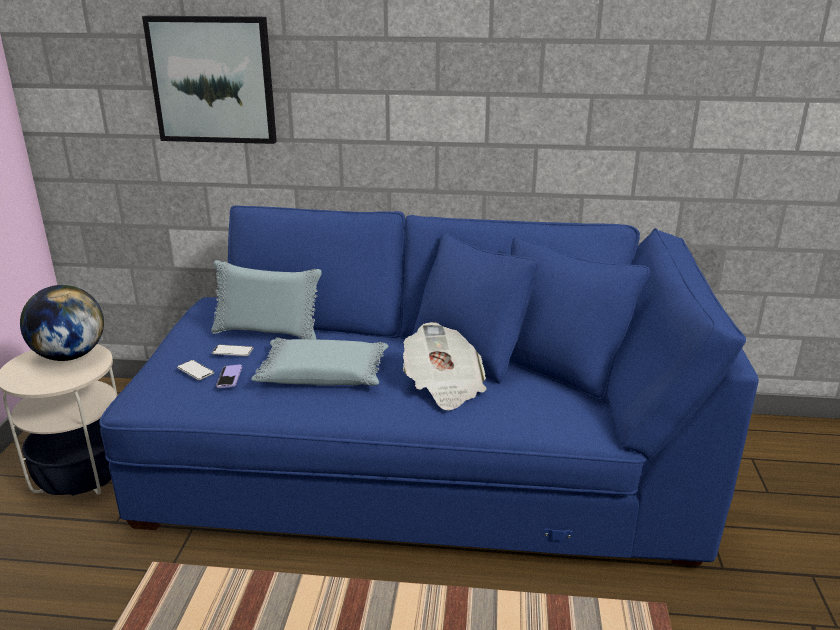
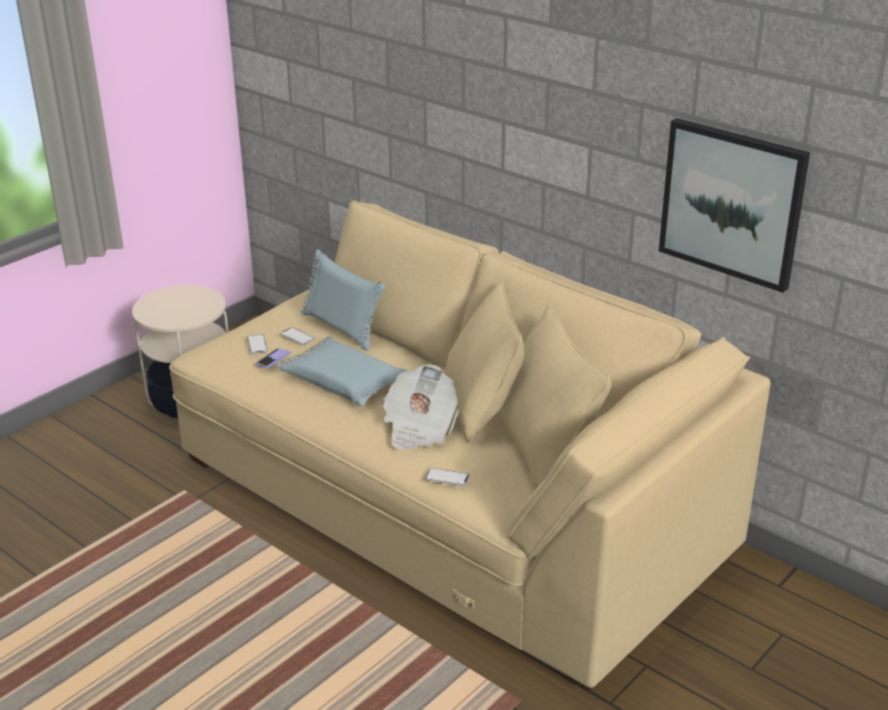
camera: 35 degrees right, 5 degrees up
(70, 356) = (195, 300): globe -> none
(213, 80) = (366, 75): picture -> picture (732, 203)
(419, 467) = (445, 503): blue sofa -> beige sofa
(520, 418) = (447, 478): none -> phone

